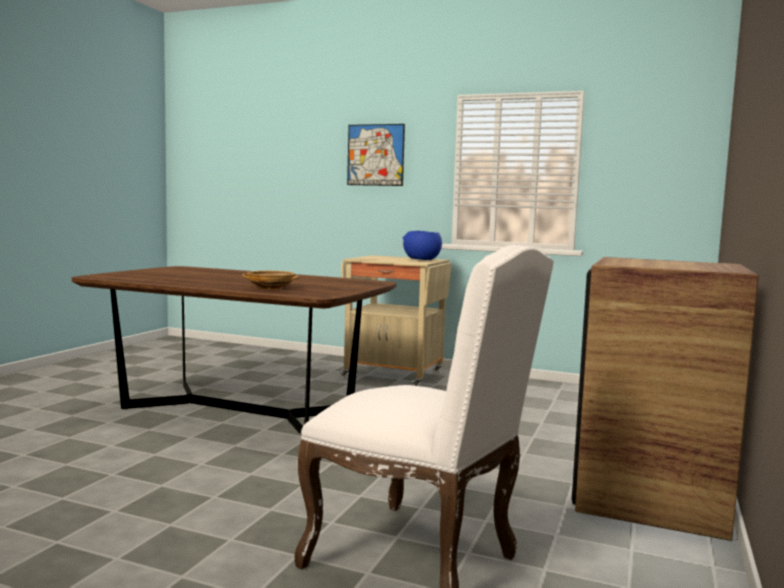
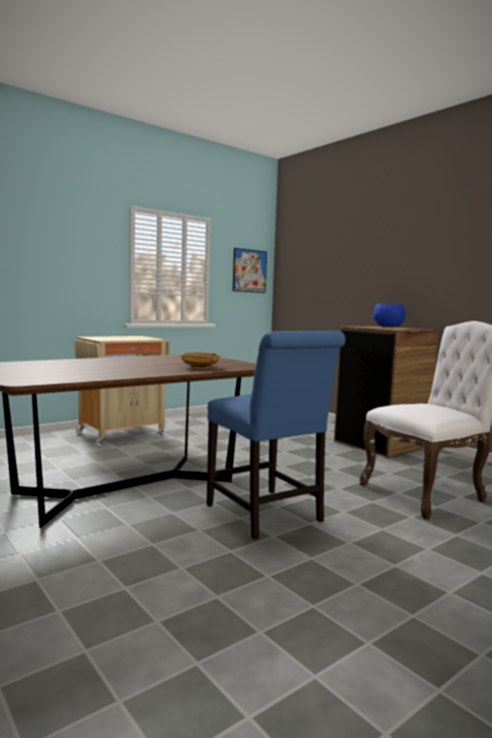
camera: 60 degrees left, 0 degrees up
(215, 474) = (267, 516): none -> blue chair
(375, 155) = (61, 246): picture -> picture (249, 271)
(421, 259) = (136, 337): blue bowl -> blue bowl (388, 326)

